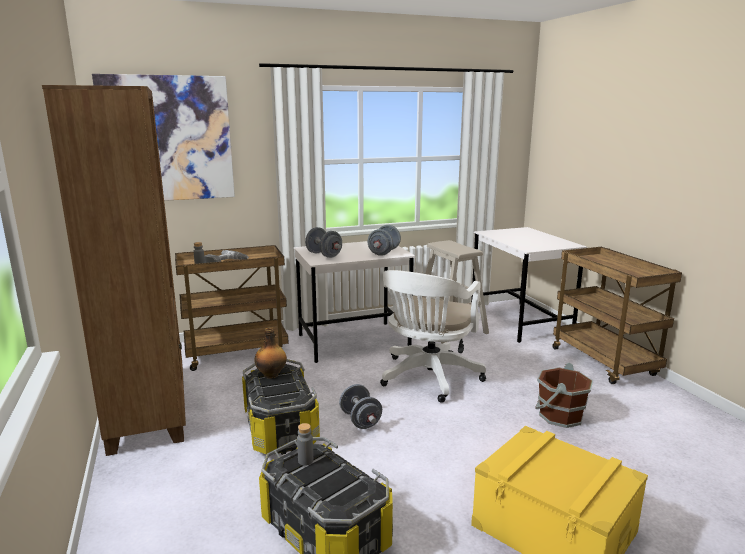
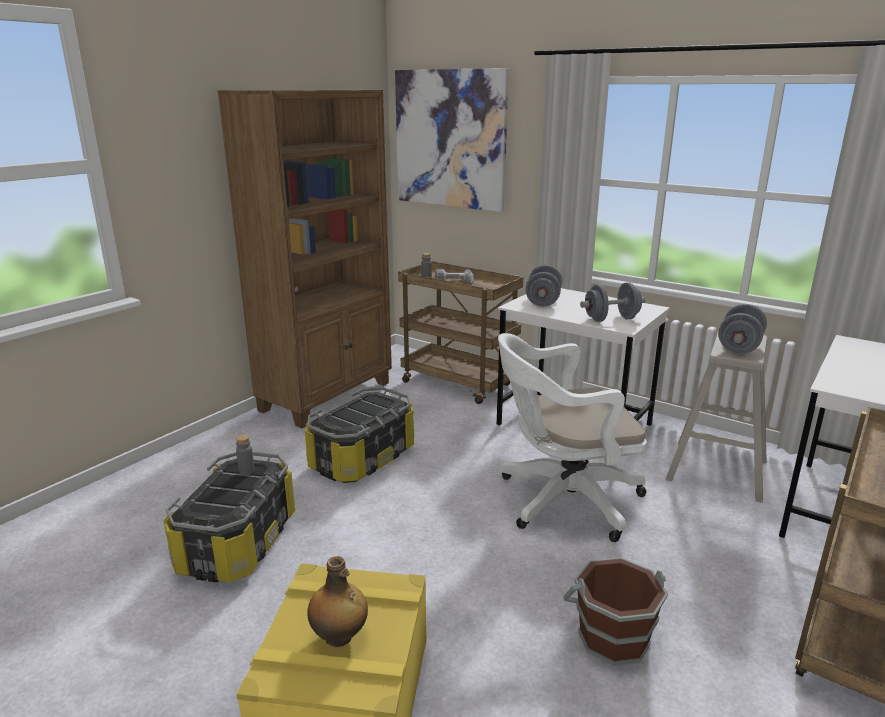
camera: 55 degrees right, 5 degrees up
(271, 375) = (372, 403): bottle -> bottle (339, 637)
(360, 420) = (422, 492): grey dumbbell -> grey dumbbell (739, 347)

